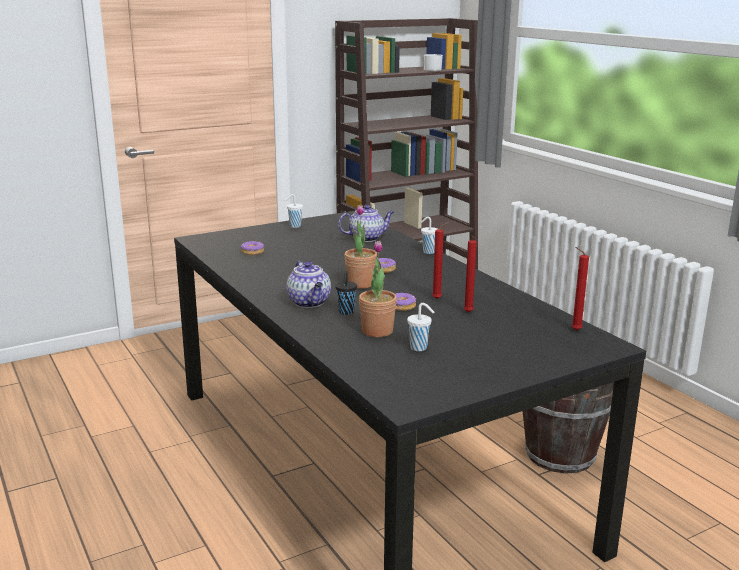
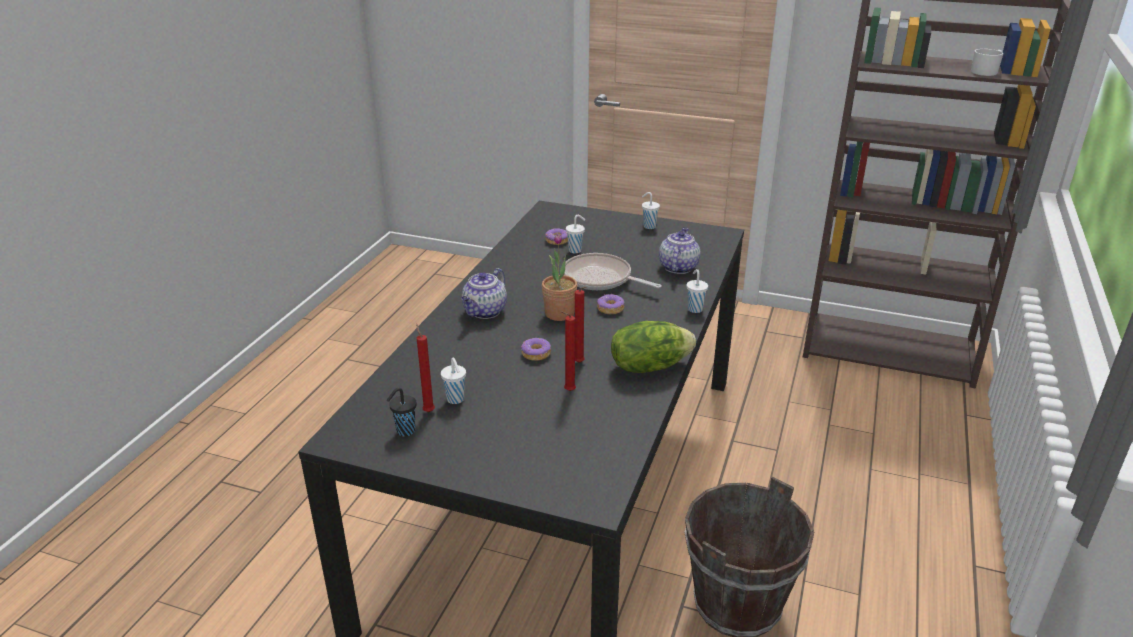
camera: 50 degrees right, 10 degrees up
(280, 252) = (575, 250): none -> white cup
(337, 259) = (600, 279): none -> frying pan
(346, 312) = (487, 335): black cup -> black cup (404, 431)
(366, 238) = (678, 267): teapot -> teapot turned 105 degrees counterclockwise
(377, 331) = (466, 366): potted plant -> none
(475, 284) = (649, 366): none -> lettuce
(574, 330) = (608, 466): red candle -> red candle (428, 411)

